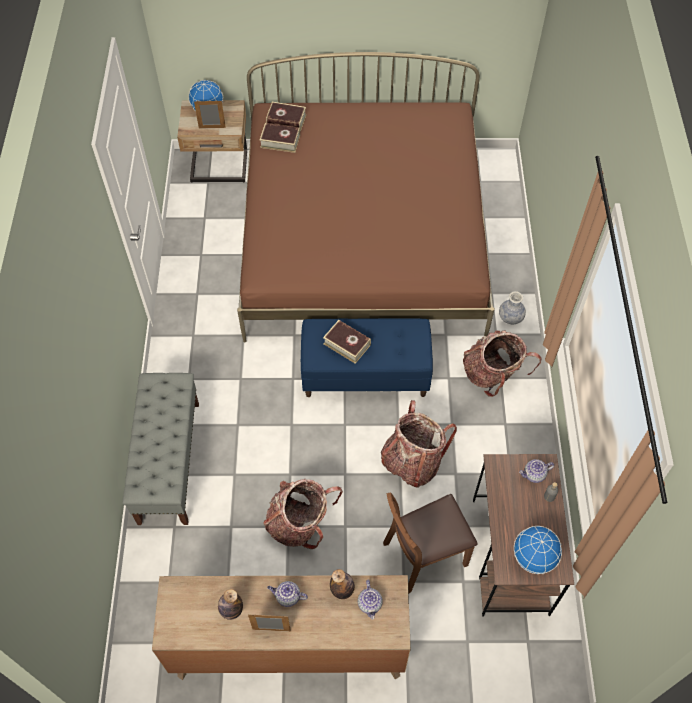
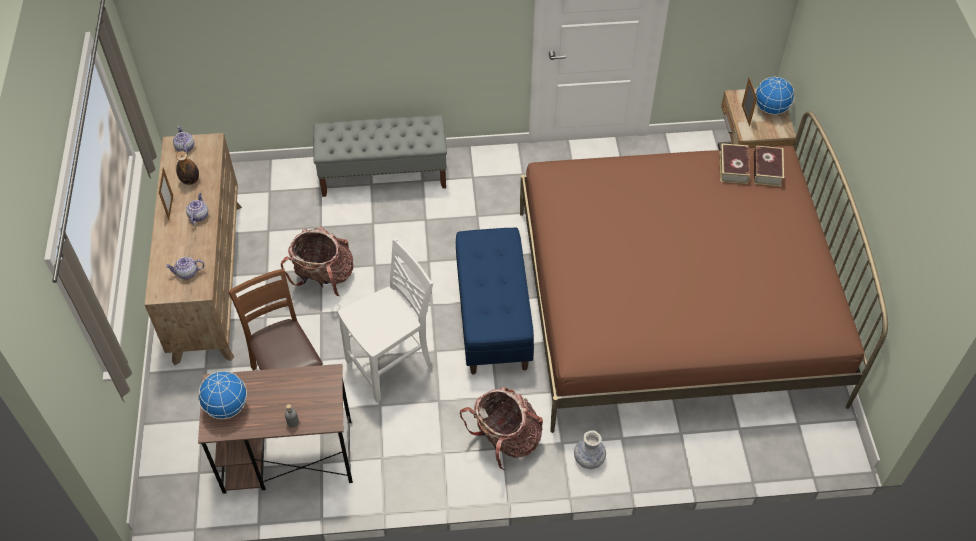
camera: 85 degrees right, 5 degrees down
(342, 590) = (201, 252): bottle -> none
(347, 344) = (490, 265): book -> none
(412, 462) = (392, 365): backpack -> white chair
(534, 475) = (318, 409): teapot -> teapot (184, 147)

